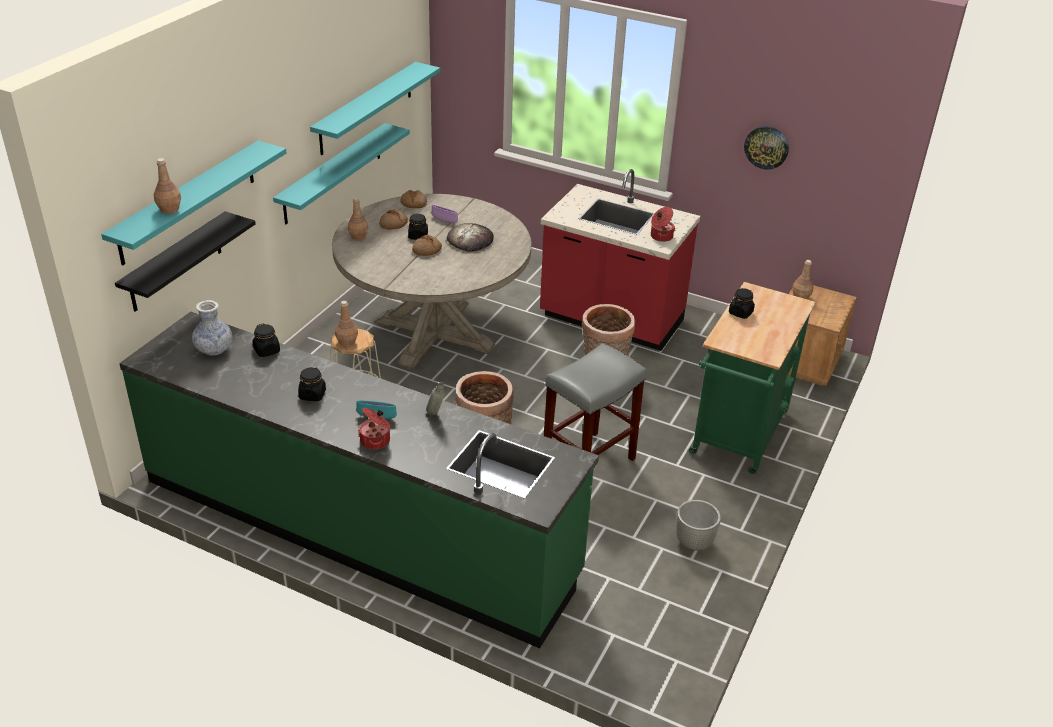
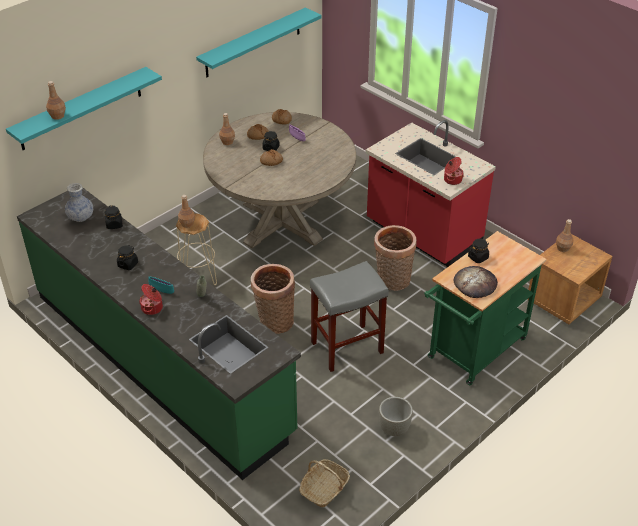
camera: 20 degrees right, 5 degrees up
(175, 262) = (69, 150): black shelf -> none
(333, 173) = (218, 90): turquoise shelf -> none
(470, 240) = (308, 157): bread -> bread (475, 284)
(648, 633) = (324, 489): none -> basket
(766, 147) = (551, 120): wall clock -> none

